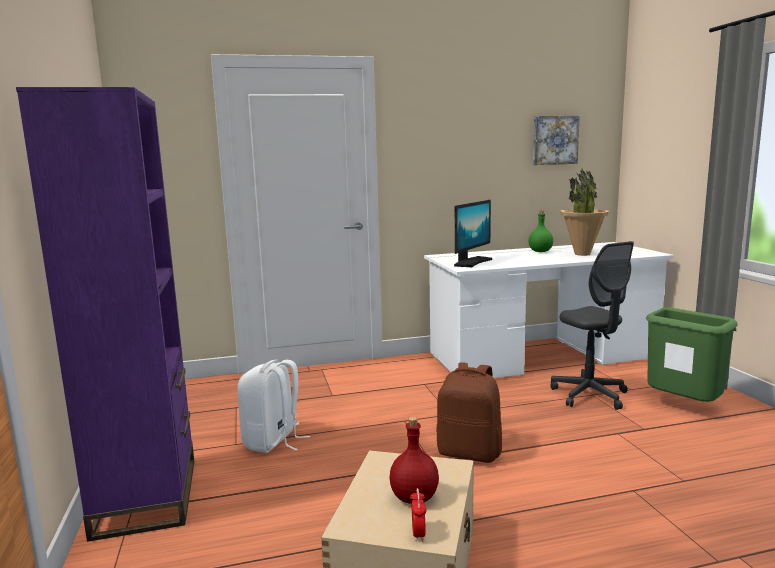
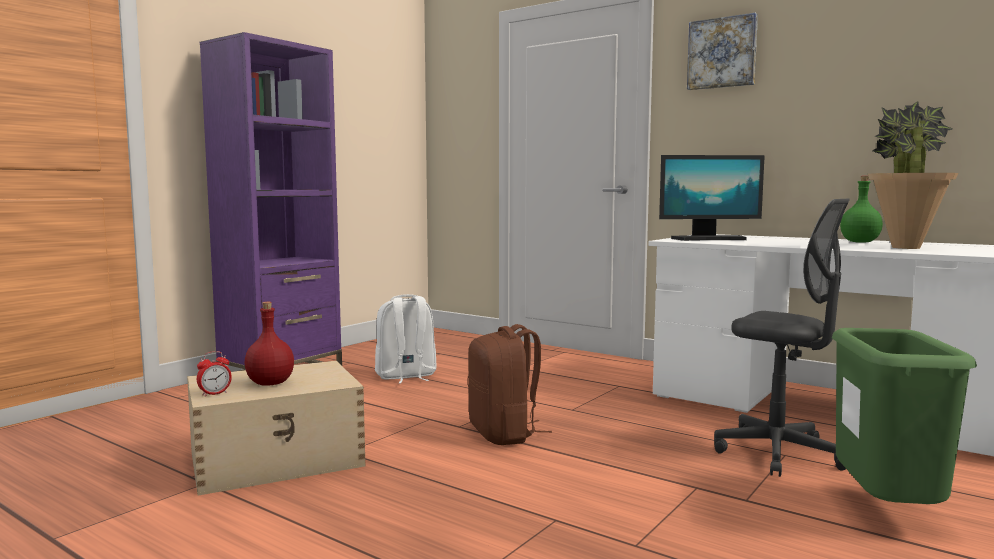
camera: 50 degrees right, 5 degrees down
(554, 140) = (935, 65): picture -> picture (722, 53)
(589, 395) = (778, 454): grey office chair -> grey office chair turned 75 degrees counterclockwise

